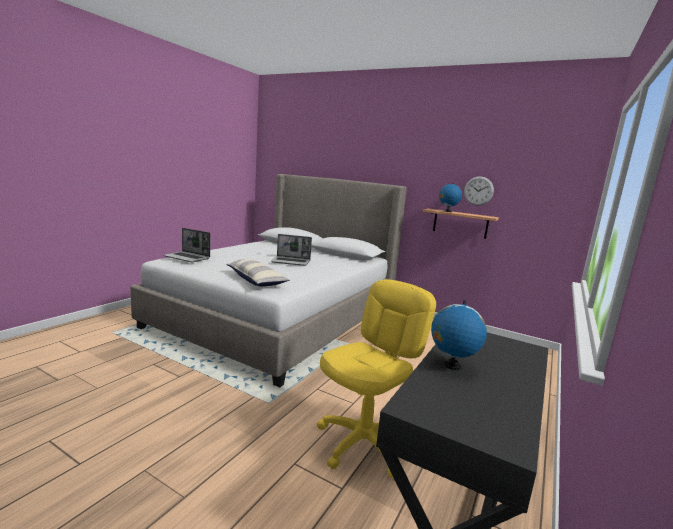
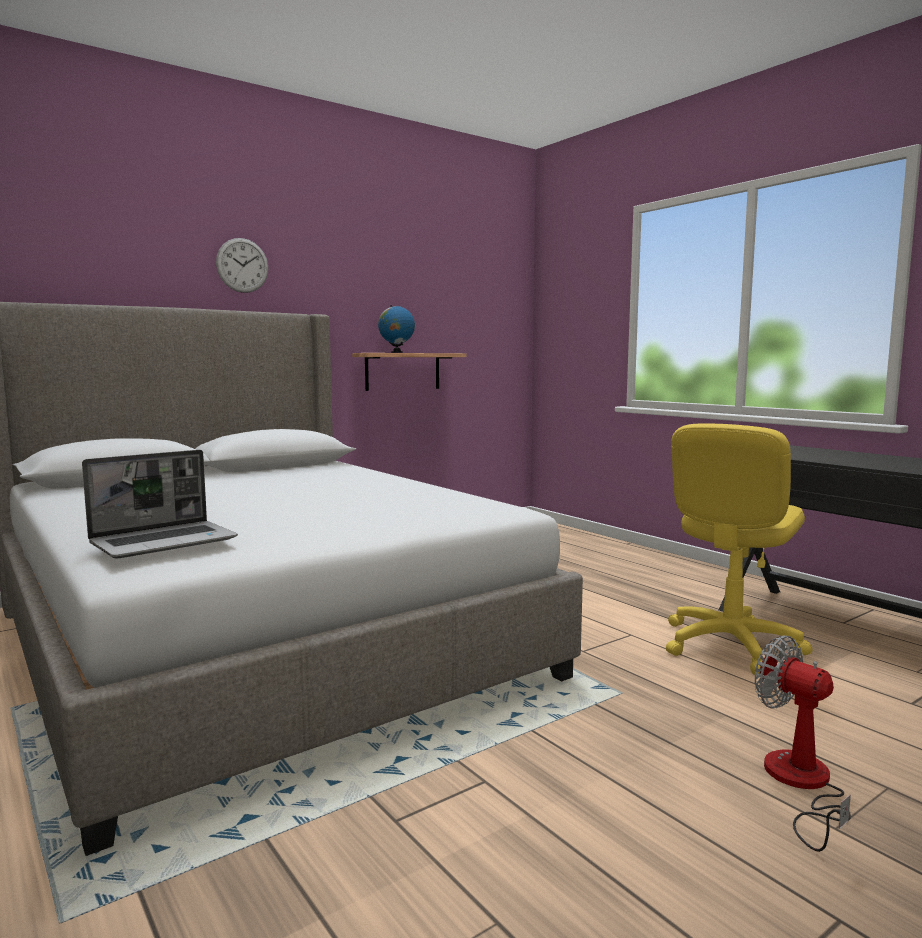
camera: 65 degrees left, 5 degrees down
(183, 461) = (801, 785): none -> fan
(256, 280) = (421, 514): pillow -> none
(291, 262) = (299, 488): laptop -> none
(364, 443) = (730, 645): yellow office chair -> yellow office chair turned 120 degrees counterclockwise
(452, 366) = (856, 462): globe -> none
(478, 191) = (419, 316): wall clock -> wall clock (242, 265)

